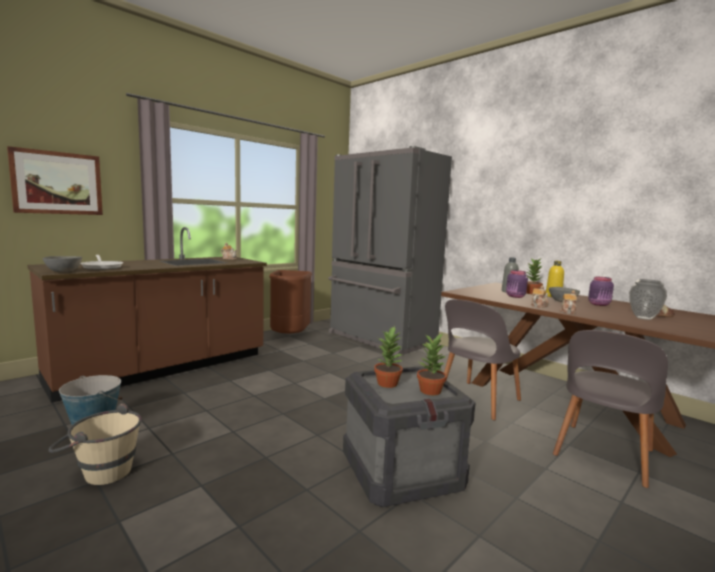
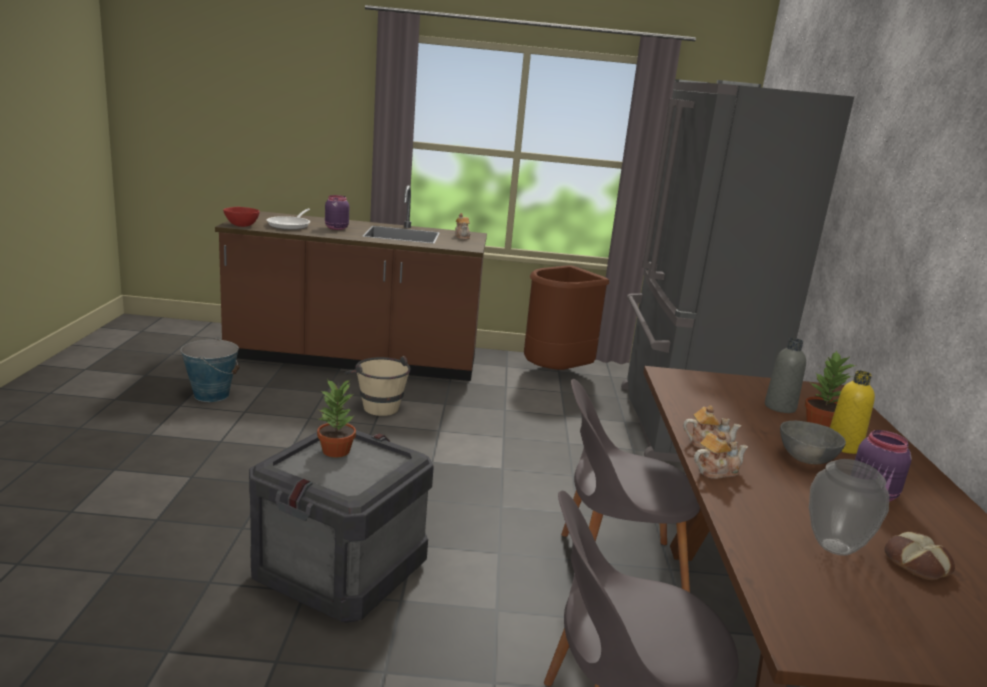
camera: 45 degrees right, 10 degrees up
(57, 183) = (292, 120): picture -> none
(64, 272) = (241, 225): grey bowl -> red bowl
(99, 471) = (162, 429): beige bucket -> beige bucket (376, 405)
(431, 391) = (350, 480): potted plant -> none
(515, 296) = (746, 417): purple jar -> purple jar (336, 228)

